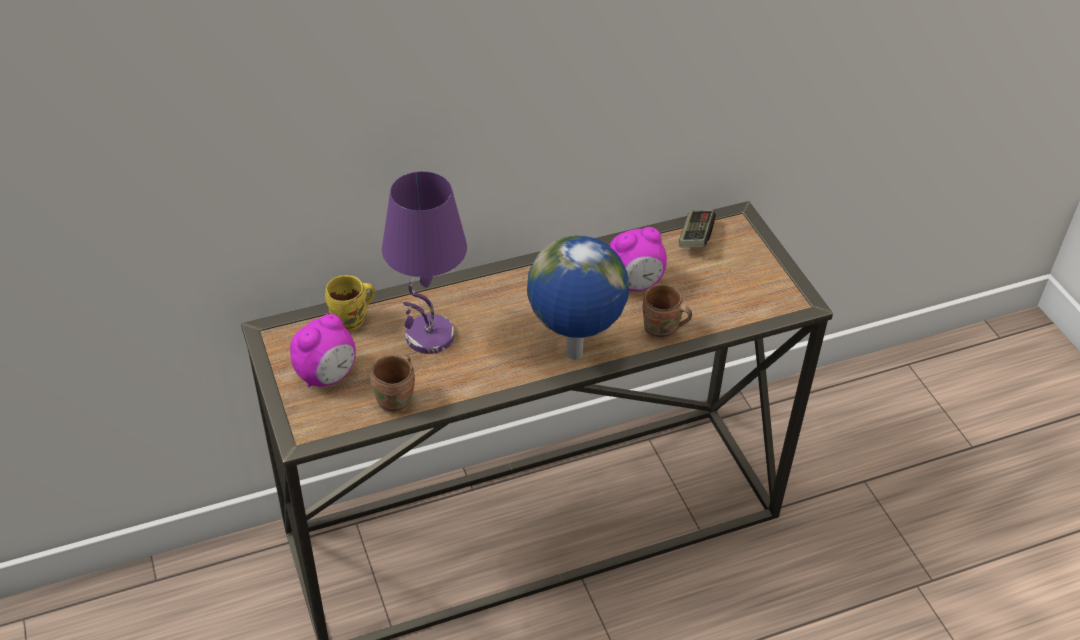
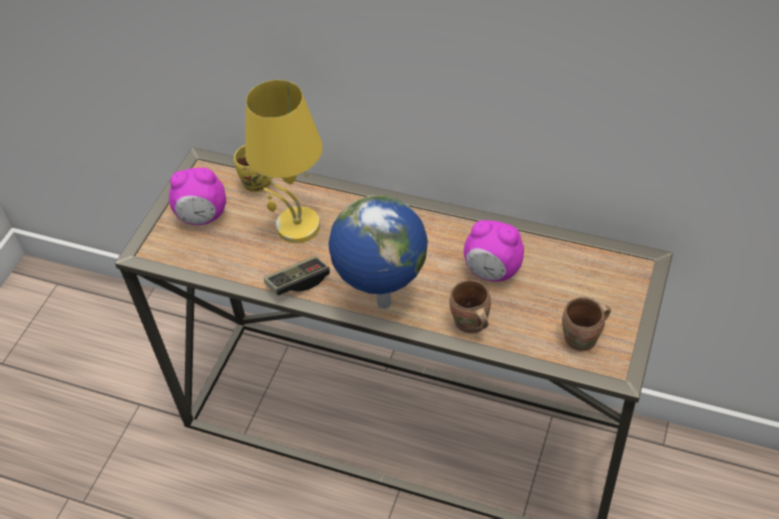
camera: 45 degrees right, 5 degrees up
(398, 400) = (226, 263): brown mug -> brown mug (583, 339)
(429, 337) = (297, 227): purple table lamp -> yellow table lamp
(695, 237) = (587, 259): game controller -> game controller (298, 282)

